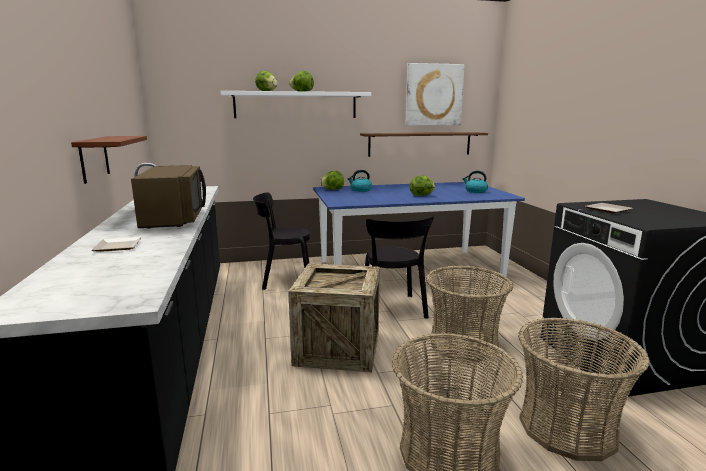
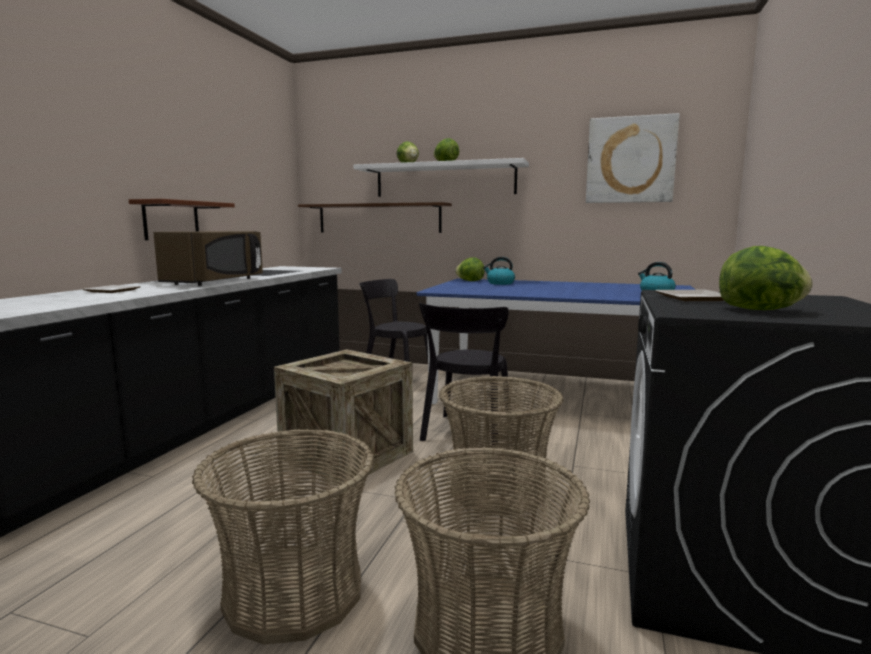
camera: 30 degrees right, 5 degrees down
(420, 144) = (608, 228): brown shelf -> brown shelf (379, 218)
(422, 195) = (562, 291): lettuce -> lettuce (760, 310)

